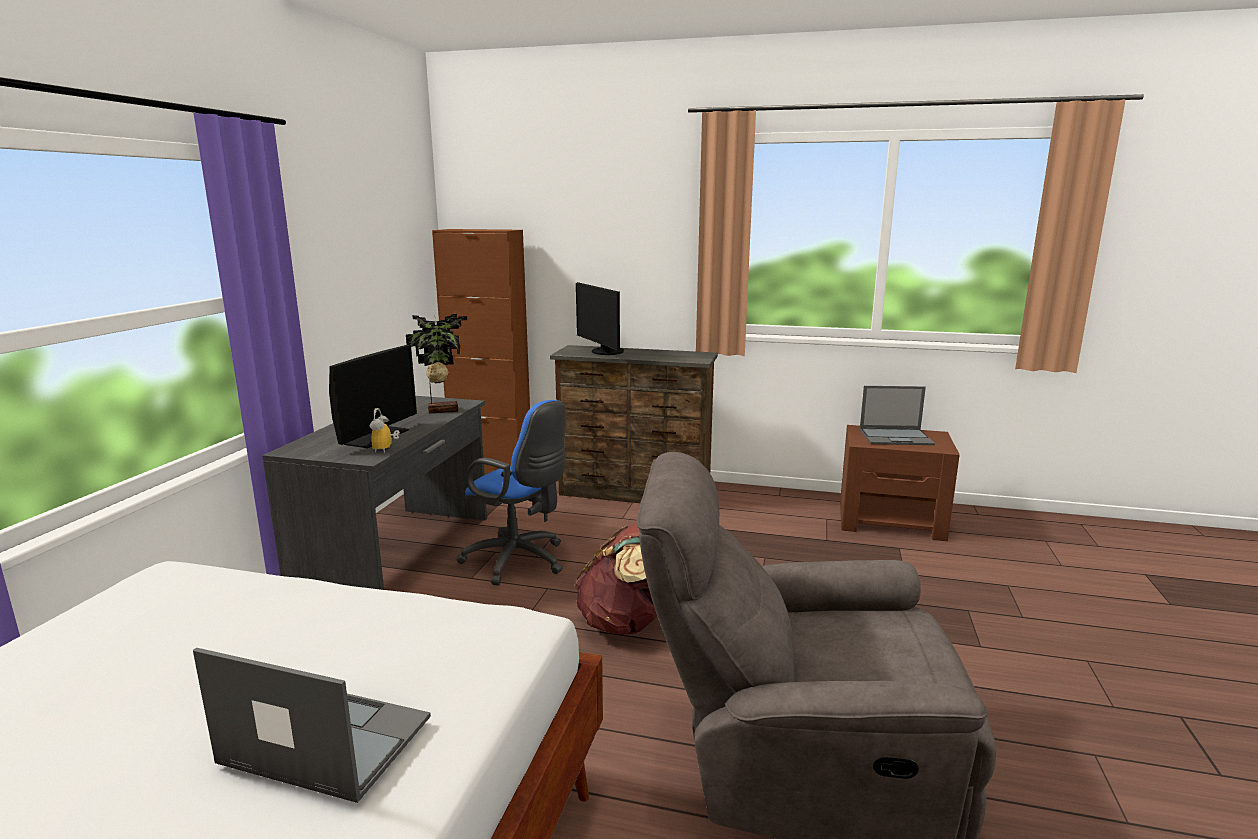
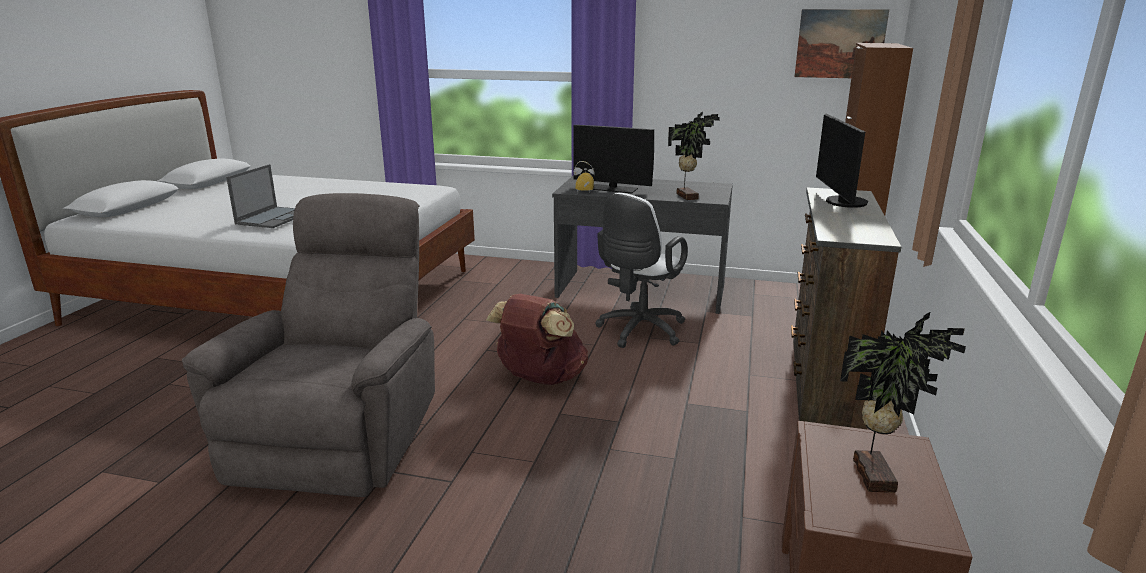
camera: 90 degrees right, 5 degrees up
(412, 232) = (840, 44): none -> picture
(519, 561) = (639, 332): blue office chair -> white office chair
(604, 352) = (841, 202): monitor -> monitor turned 60 degrees counterclockwise
(896, 437) = (877, 475): laptop -> potted plant

